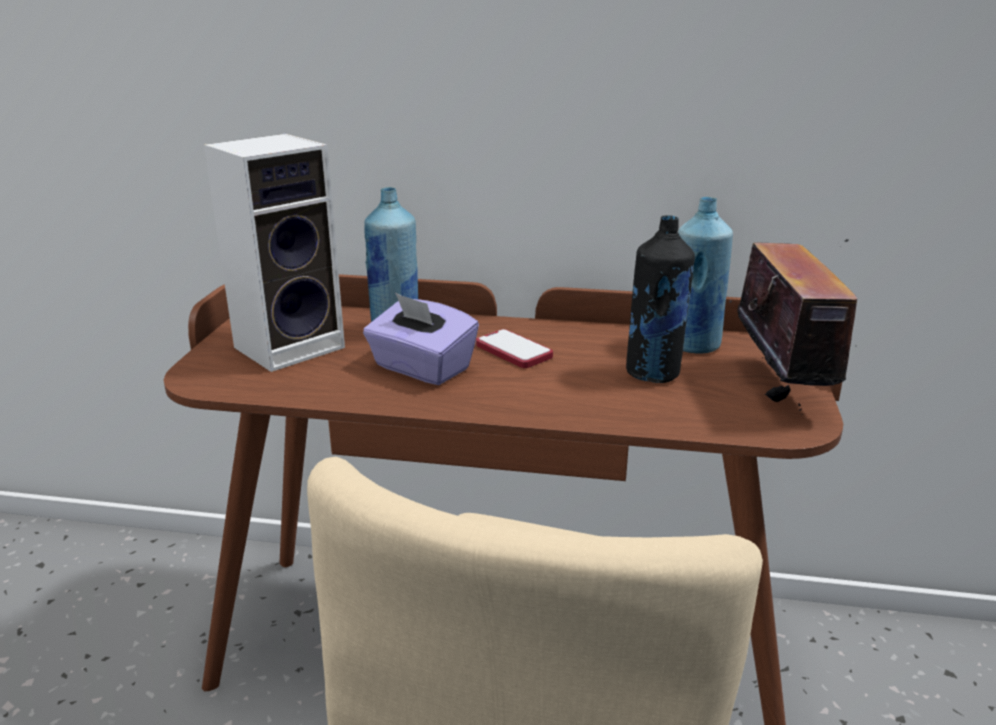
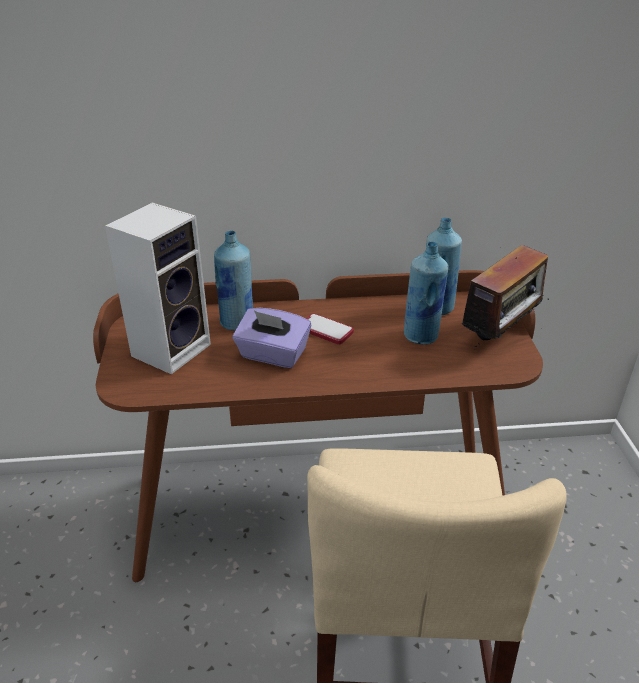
camera: 15 degrees left, 10 degrees up
(653, 374) = (421, 336): black bottle -> blue bottle
(782, 388) = (500, 336): radio -> radio turned 60 degrees clockwise

